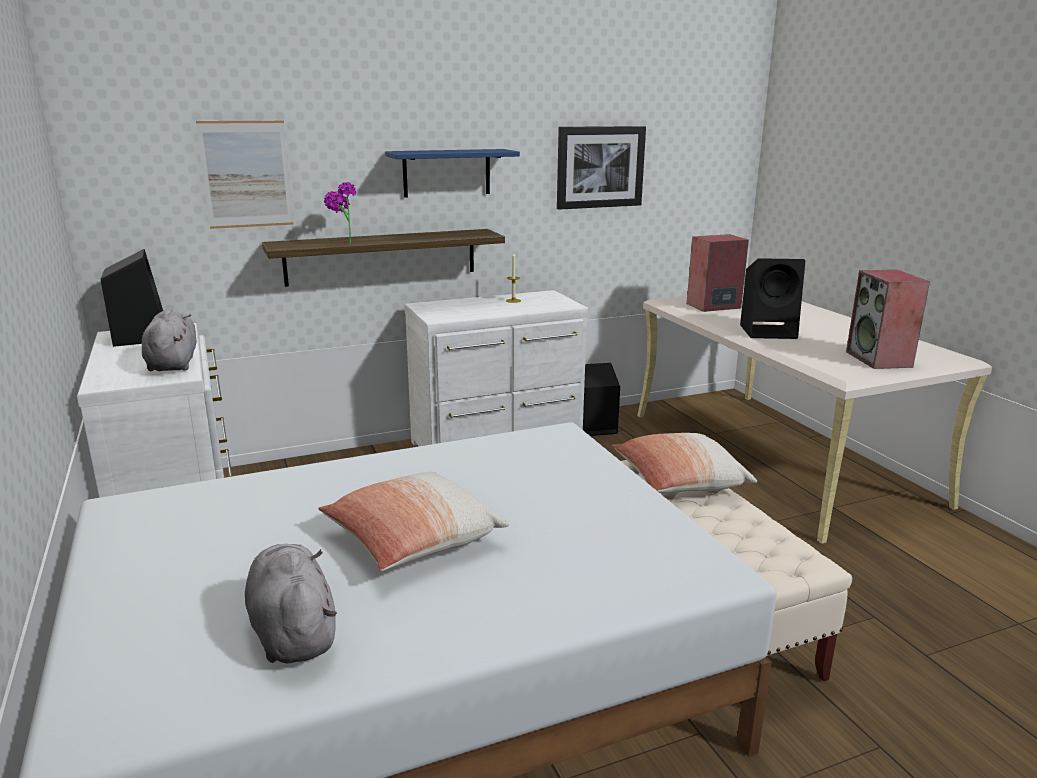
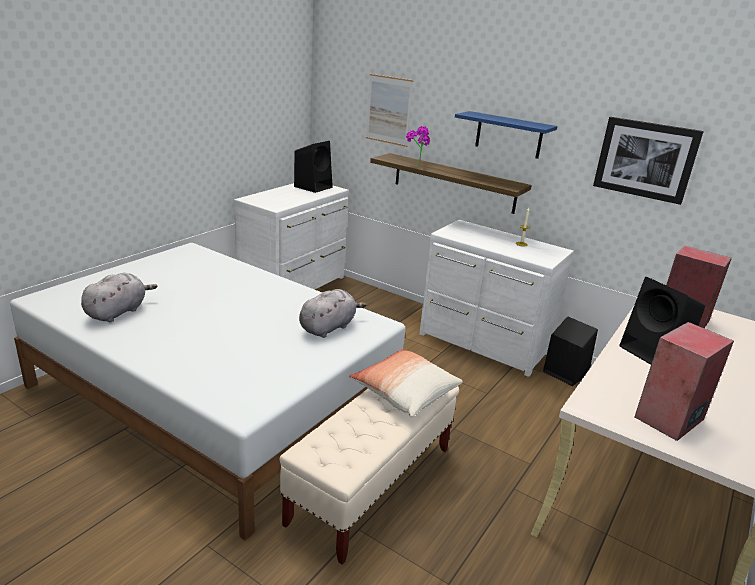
camera: 55 degrees right, 5 degrees up
(173, 363) = (287, 202): grey plush toy -> grey plush toy (329, 327)
(412, 540) = (210, 315): pillow -> none

